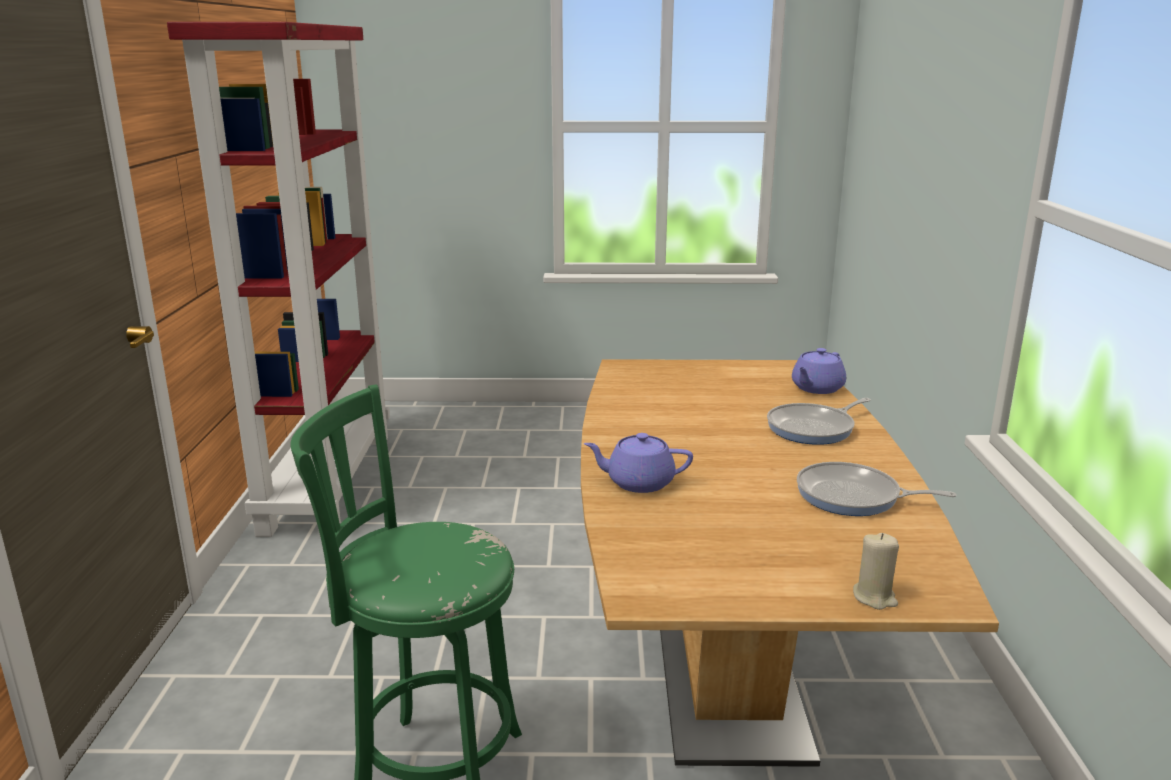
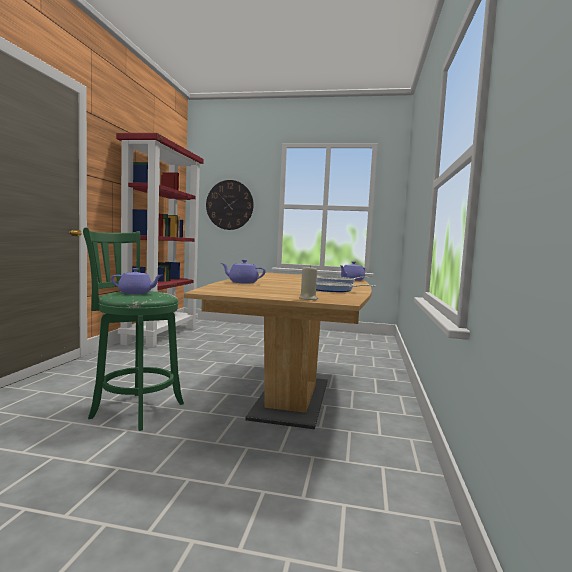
camera: 10 degrees right, 15 degrees down
(421, 559) = (136, 293): none -> purple teapot
(425, 127) = (229, 205): none -> wall clock

